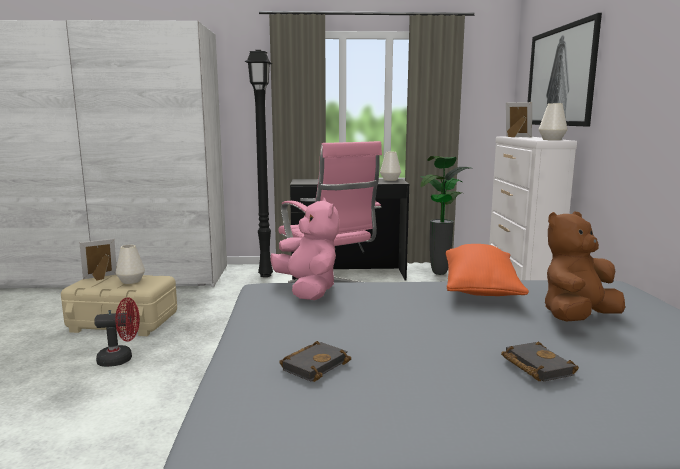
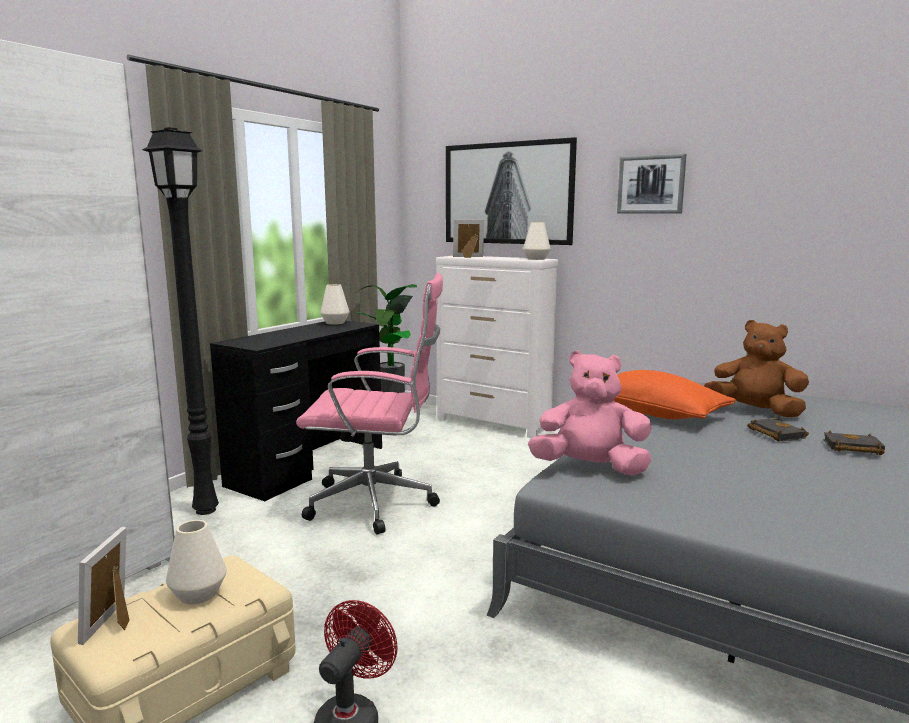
camera: 55 degrees left, 0 degrees up
(314, 365) = (824, 514): black book -> black book (774, 433)
(577, 318) = (754, 411): brown plush toy -> brown plush toy turned 120 degrees clockwise
(645, 55) = (651, 184): none -> picture

